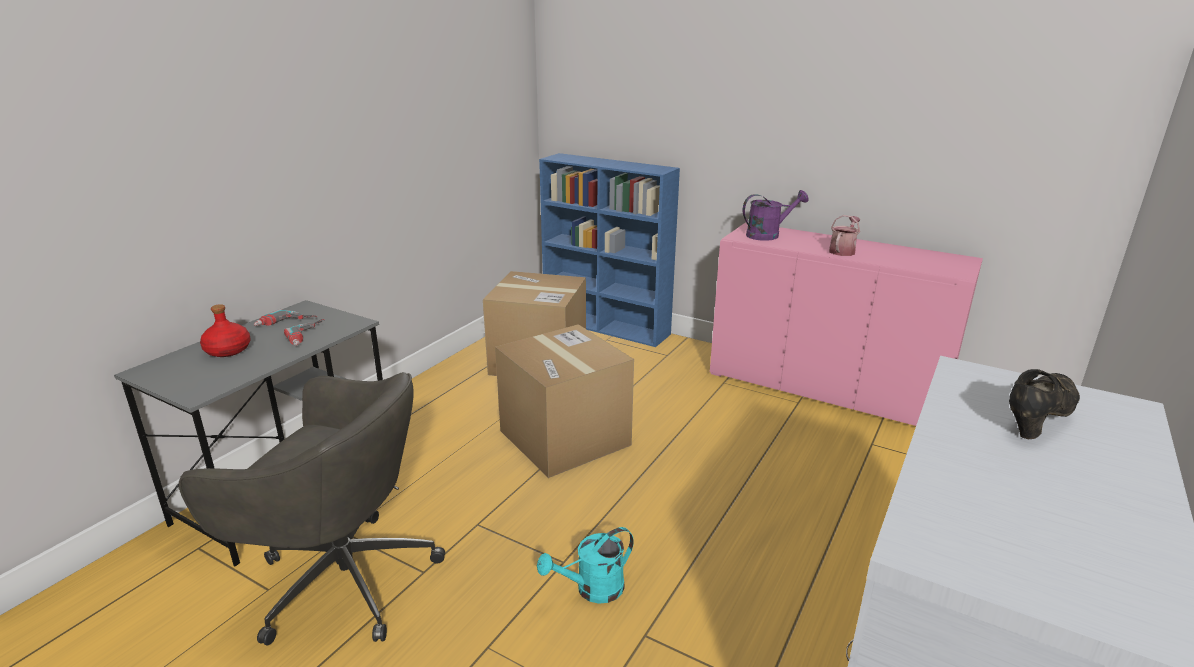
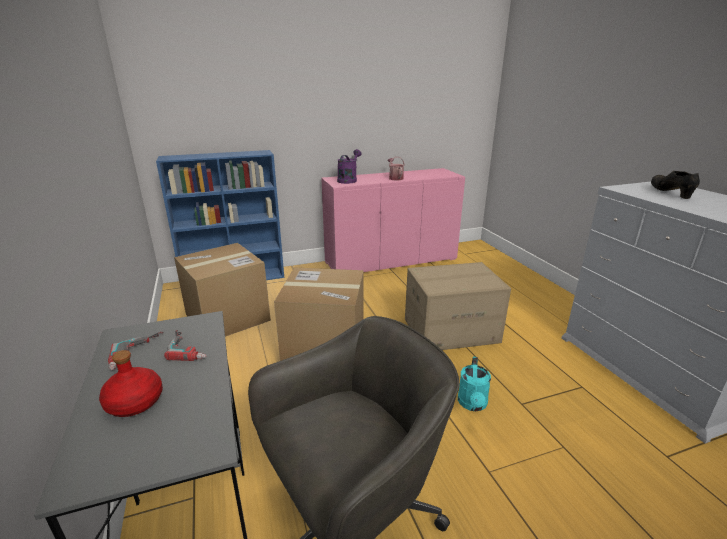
camera: 50 degrees left, 0 degrees up
(729, 509) = (451, 330): none -> cardboard box

